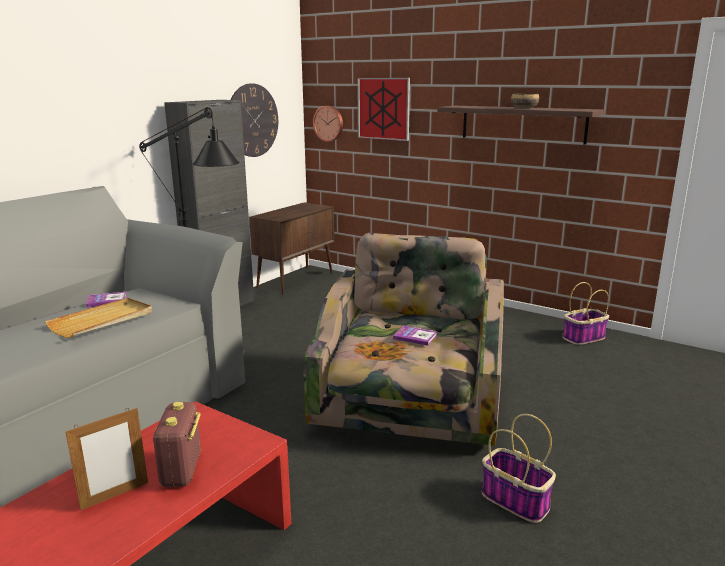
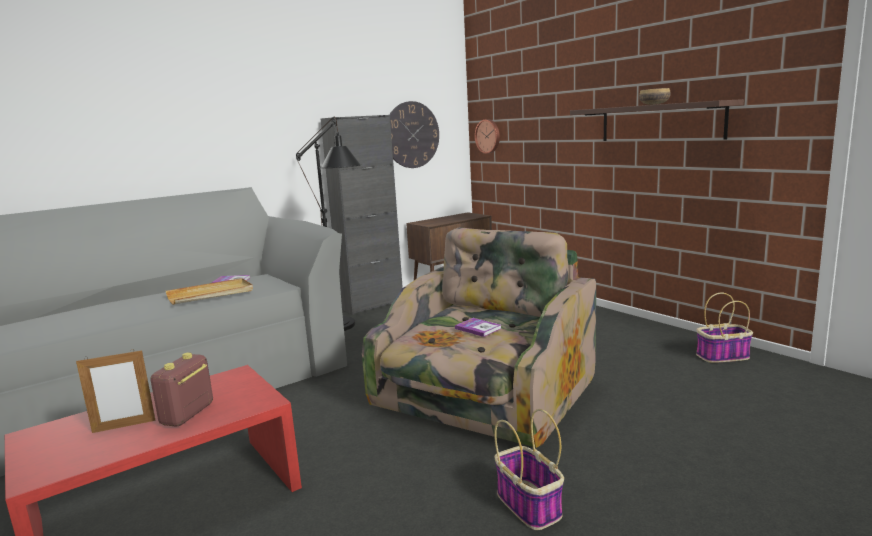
camera: 20 degrees right, 5 degrees down
(383, 108) = (533, 118): picture -> none

